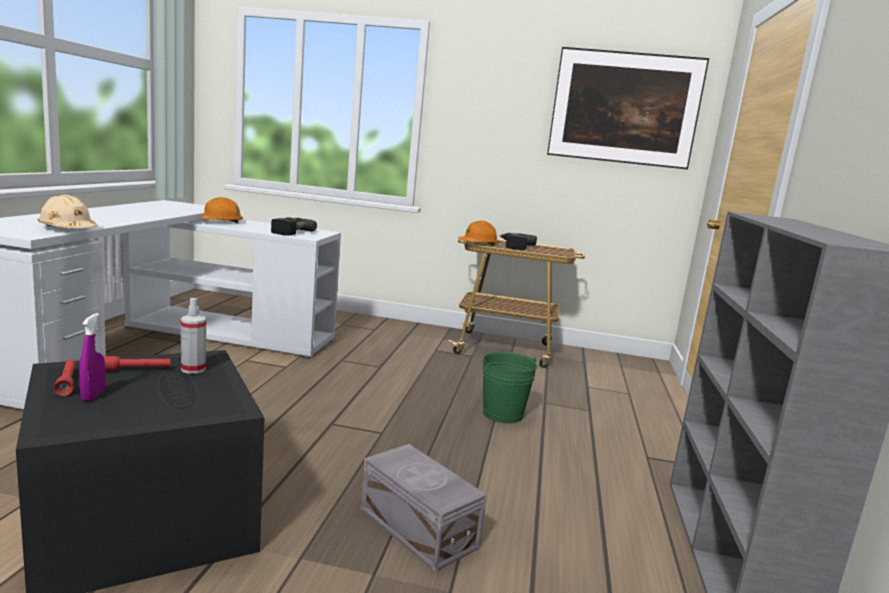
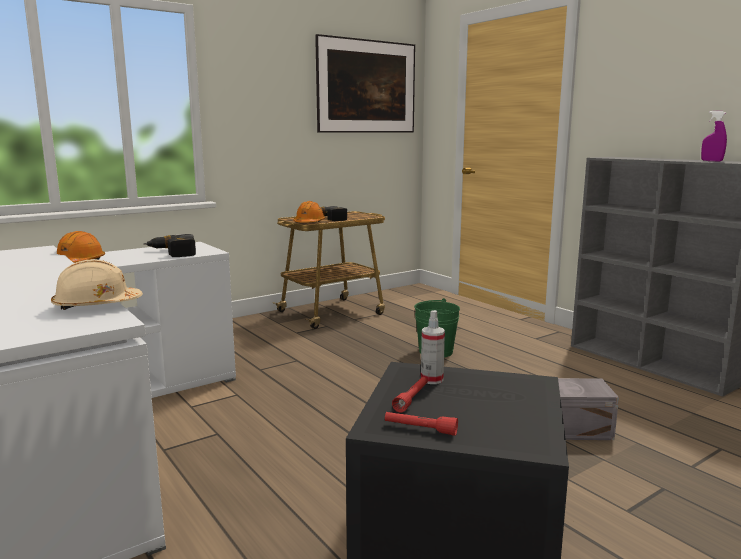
camera: 45 degrees left, 0 degrees up
(93, 395) = (465, 423): purple spray bottle -> purple spray bottle (711, 161)

